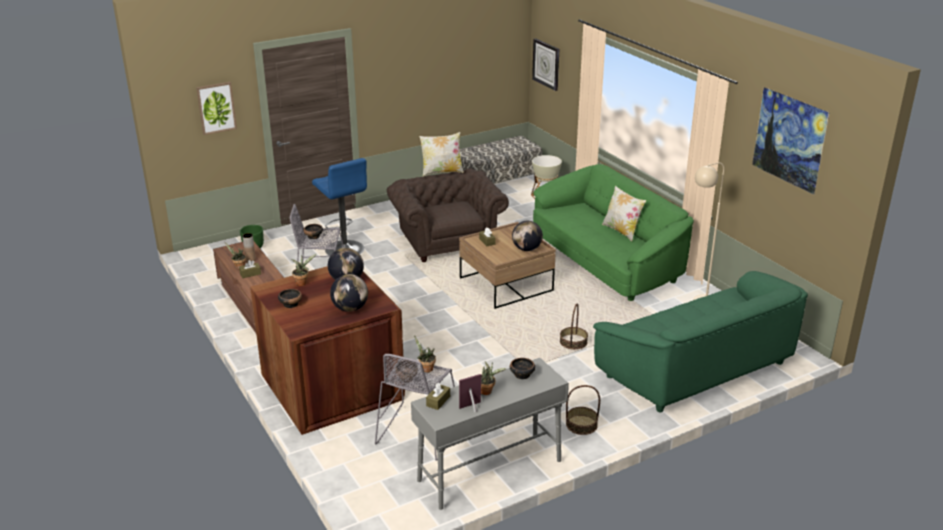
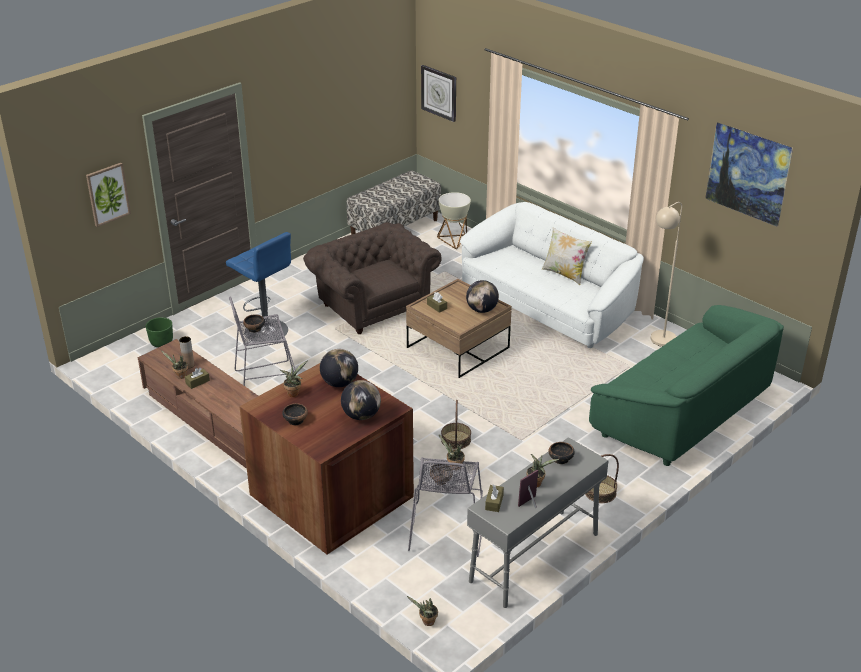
camera: 15 degrees left, 5 degrees up
(361, 508) = (426, 622): none -> potted plant
(442, 172) = (357, 230): pillow -> none
(573, 342) = (554, 403): basket -> basket (456, 440)
(607, 261) = (548, 306): green sofa -> white sofa

